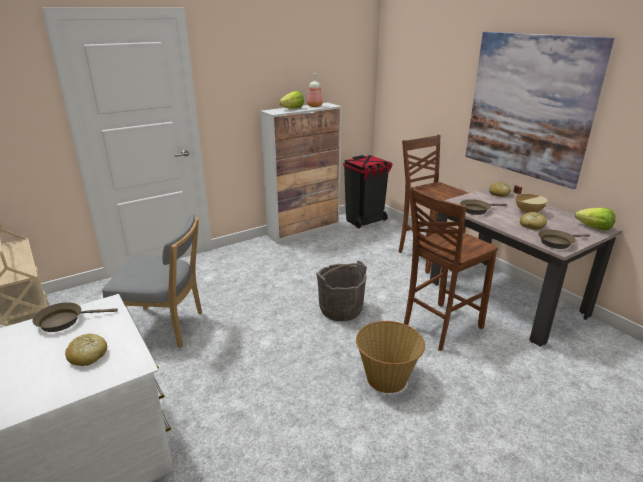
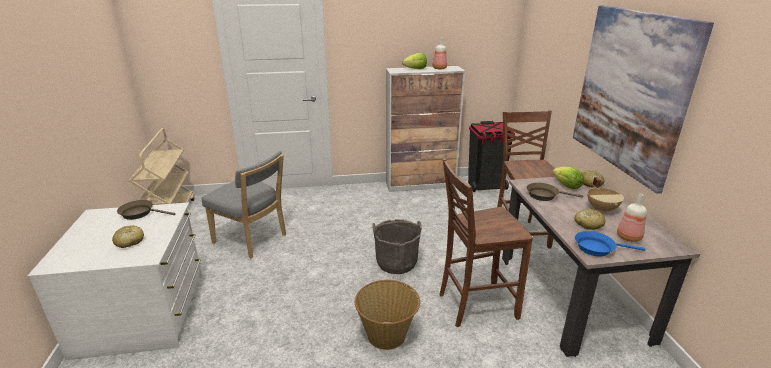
camera: 25 degrees right, 0 degrees up
(557, 242) = (597, 248): brown frying pan -> blue frying pan
(567, 229) = (628, 237): none -> bottle
(594, 228) = (665, 243): lettuce -> lettuce (566, 186)

